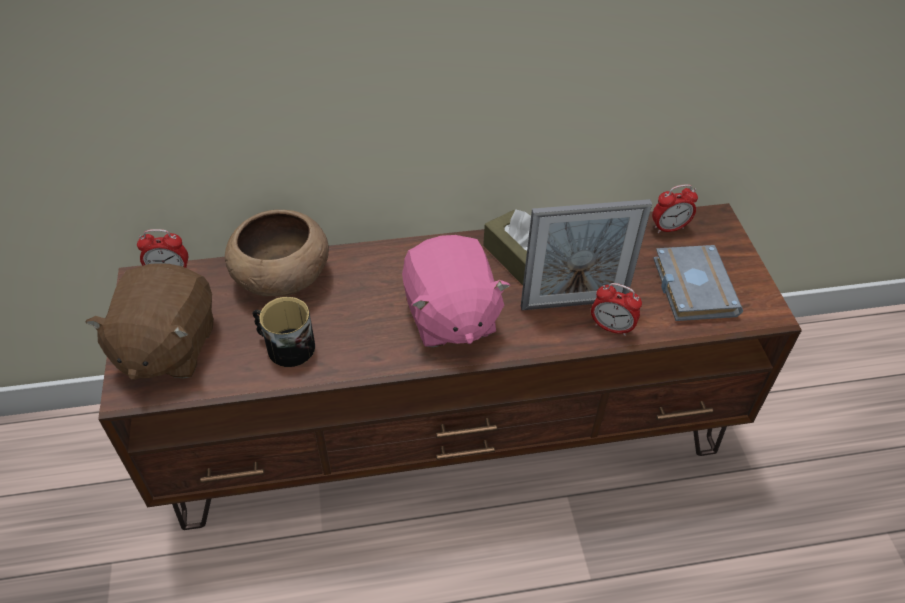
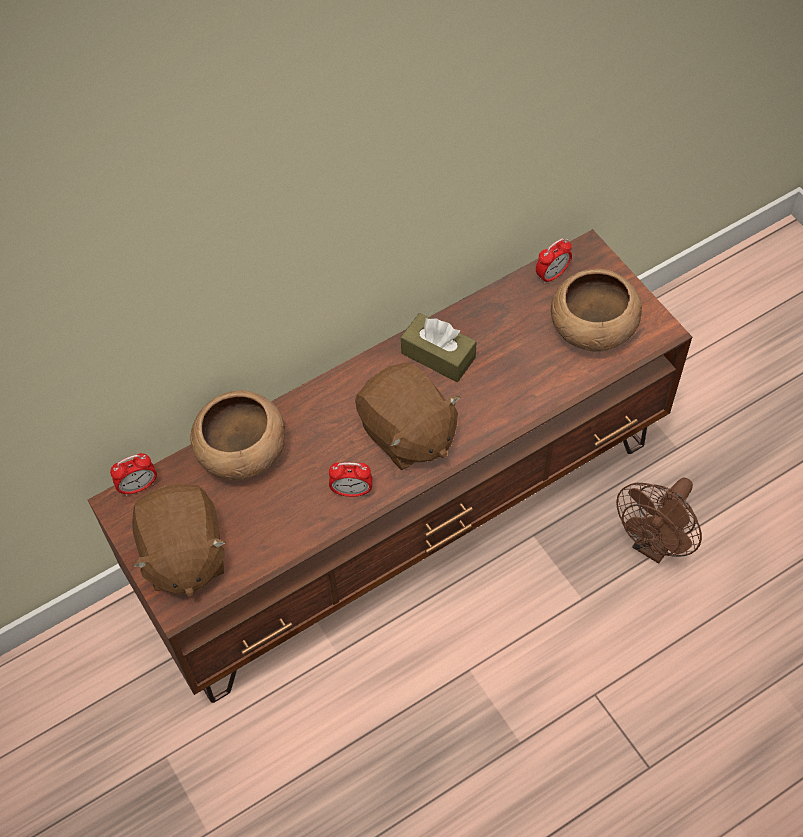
camera: 20 degrees left, 10 degrees up
(285, 346) = (284, 514): mug -> none
(450, 316) = (407, 434): pink plush toy -> brown plush toy
(573, 303) = (503, 381): picture frame -> none
(611, 327) = (543, 392): alarm clock -> alarm clock (351, 491)
(690, 286) = (591, 328): grey book -> brown bowl
(691, 555) = (654, 544): none -> brown fan

